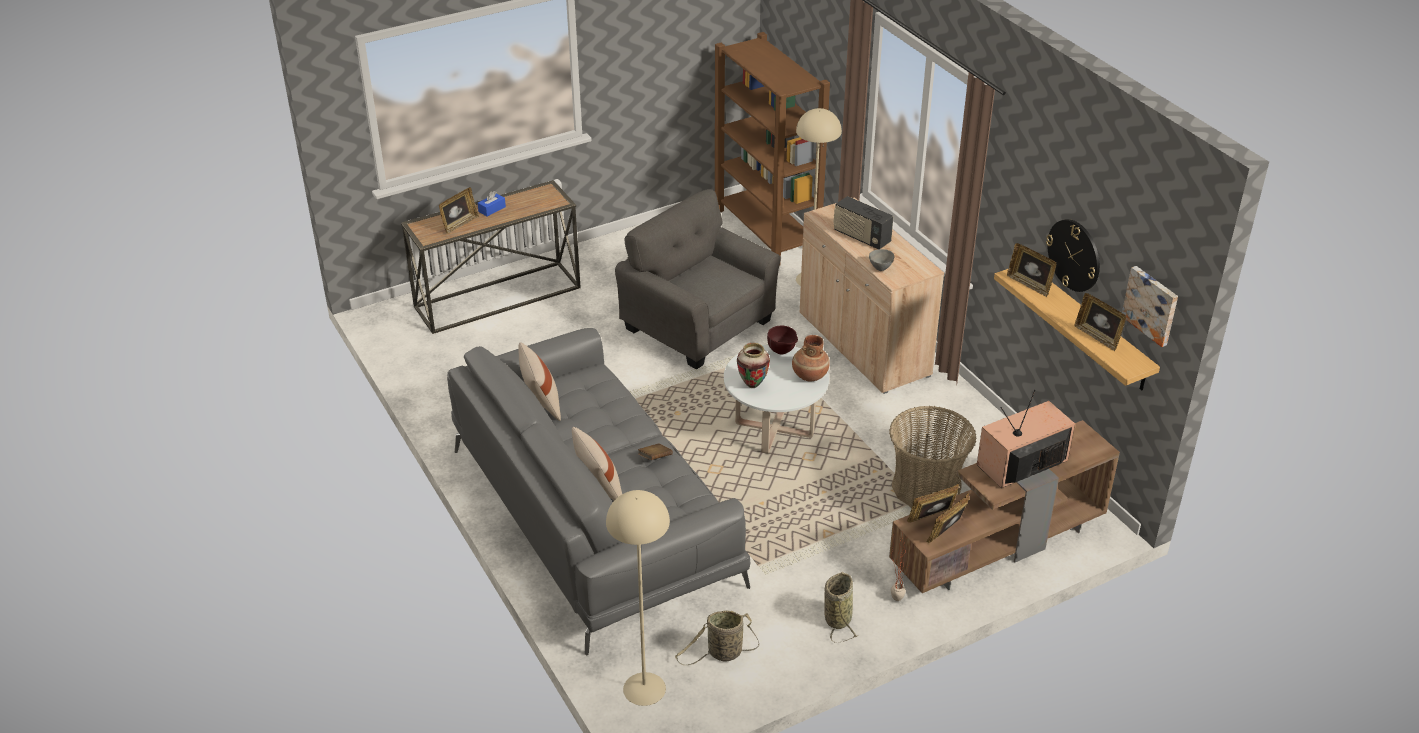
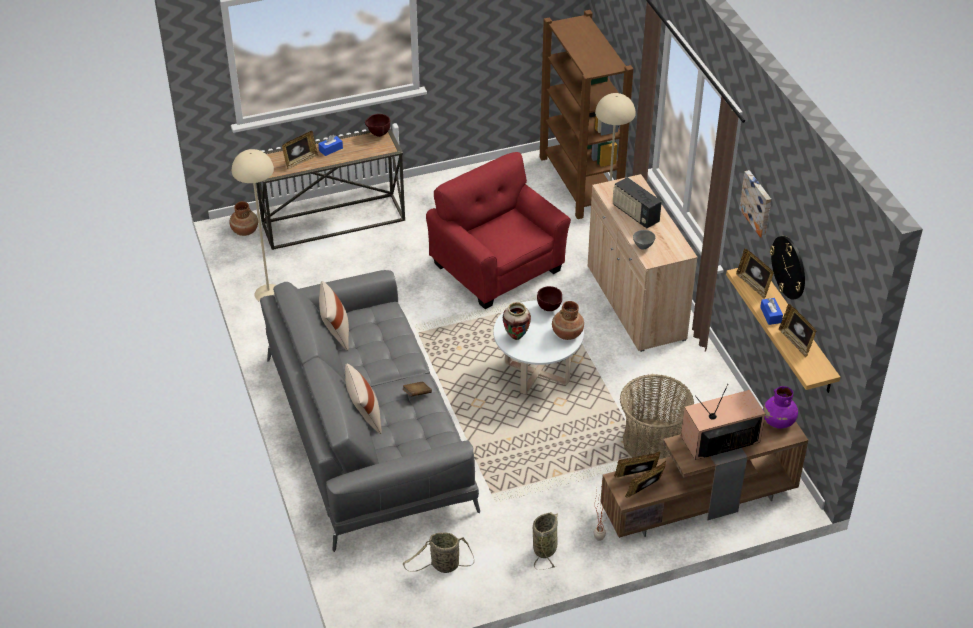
camera: 10 degrees right, 5 degrees up
(396, 317) = (245, 230): none -> brown vase
(542, 189) = (378, 134): none -> brown bowl
(644, 689) = (373, 586): beige floor lamp -> beige floor lamp (268, 293)
(698, 325) = (497, 267): grey armchair -> red armchair
(1060, 313) = (770, 315): none -> blue tissue box
(1080, 437) = (778, 422): none -> purple vase
(1151, 305) = (836, 324): picture -> picture (757, 203)

